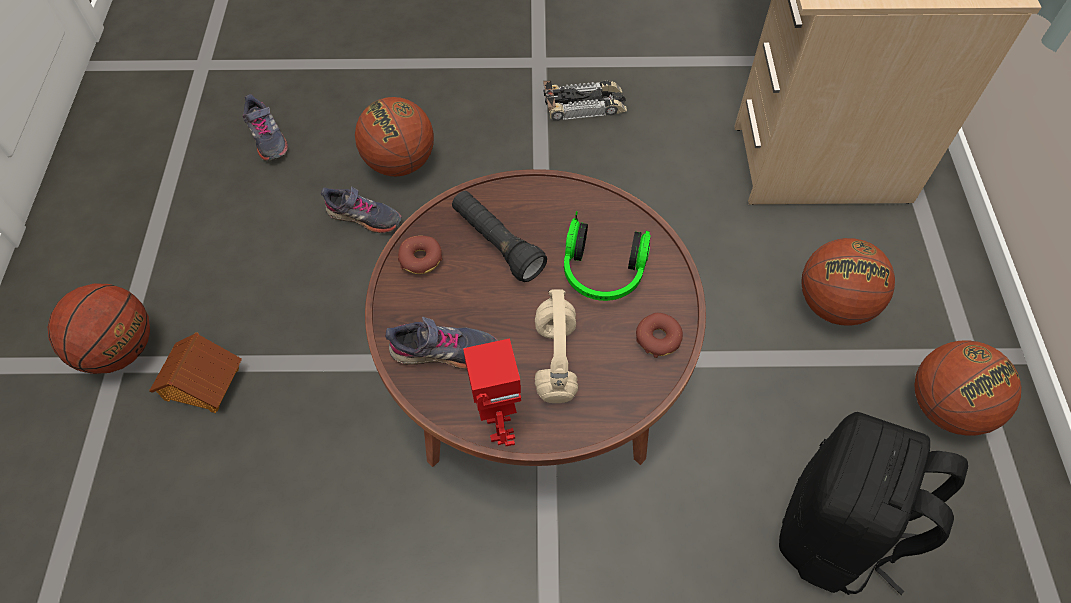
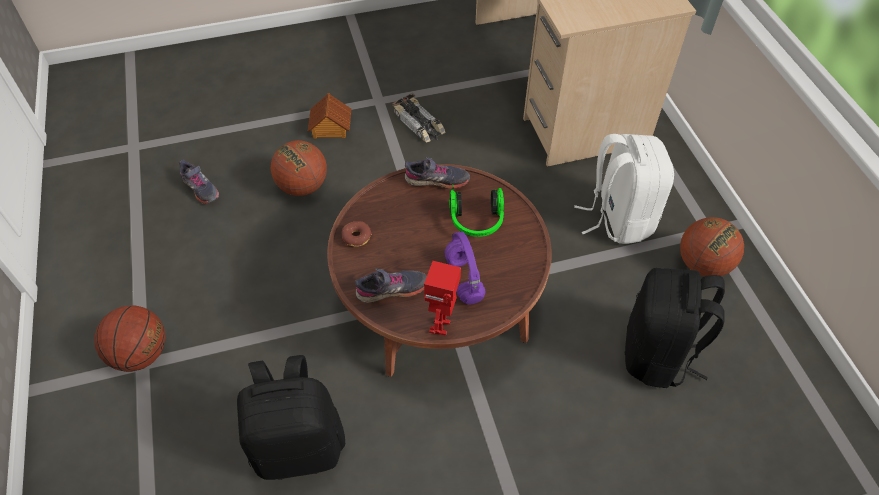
camera: 15 degrees left, 5 degrees down
(201, 384) = (210, 362): toy house -> toy house (330, 128)
(279, 534) = (299, 445): none -> black backpack
(364, 217) = (289, 228): grey shoe -> grey shoe (437, 180)
(496, 244) = (403, 217): black flashlight -> none
(498, 428) = (441, 326): toy robot -> toy robot turned 135 degrees counterclockwise
(554, 359) = (463, 278): beige headphones -> purple headphones
(585, 105) = (419, 123): toy car -> toy car turned 75 degrees clockwise
(658, 338) = (523, 252): donut -> none
(833, 304) = (618, 218): basketball -> white backpack

